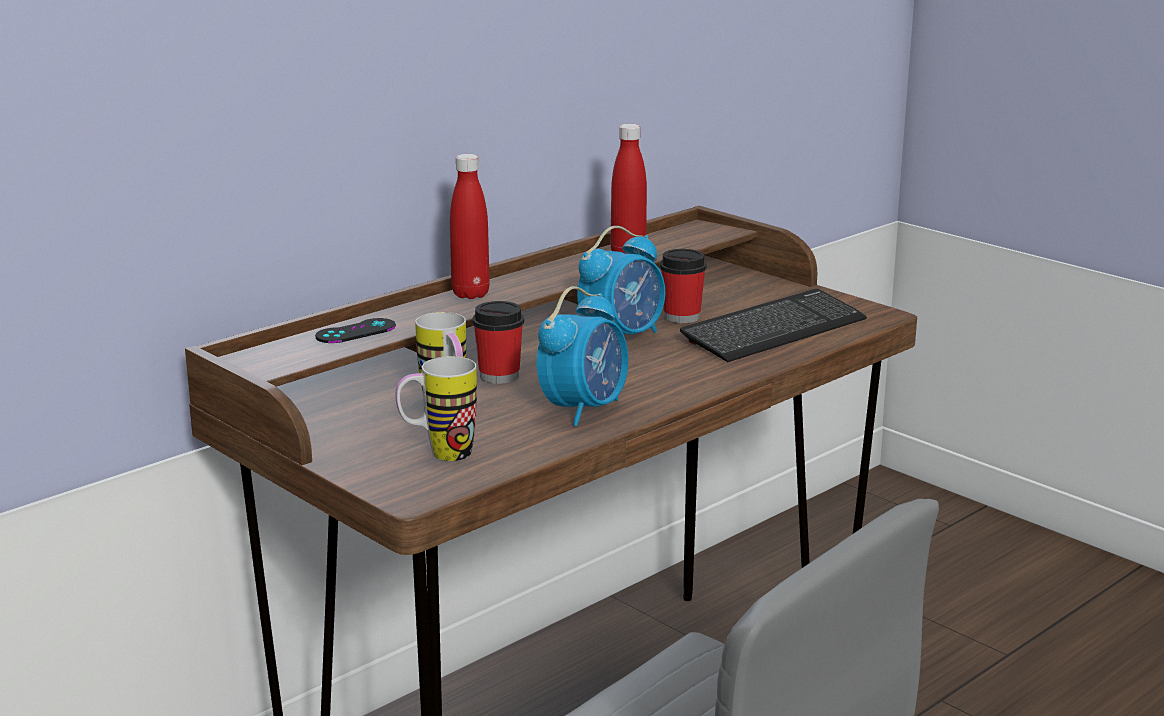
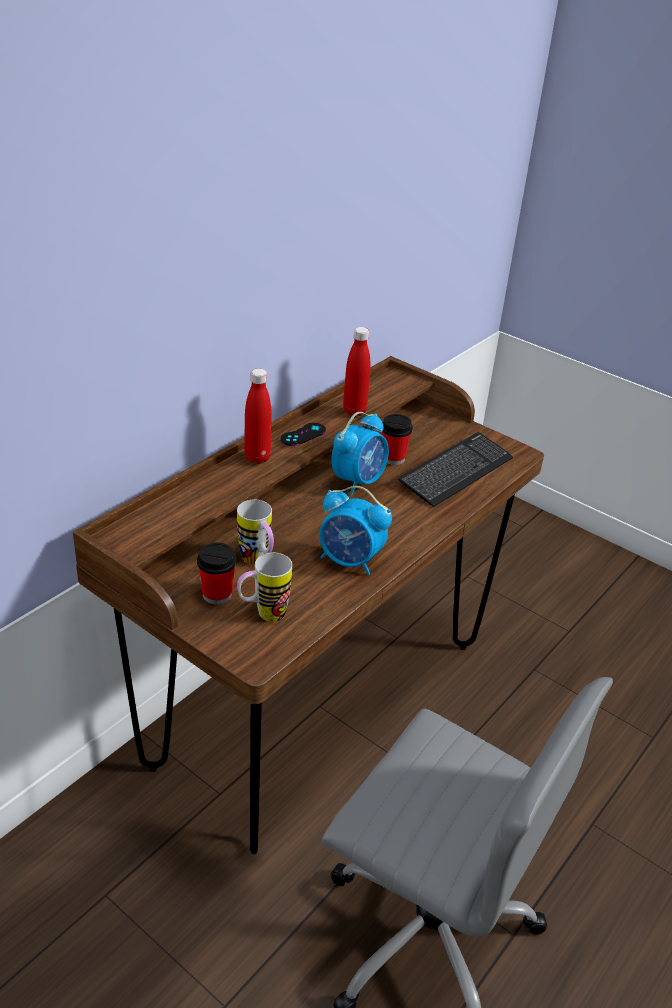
camera: 10 degrees left, 15 degrees up
(355, 331) = (188, 504): black game controller -> black game controller (303, 434)
(499, 376) = (285, 526): cup -> cup (217, 594)
(584, 409) = (350, 561): alarm clock -> alarm clock turned 90 degrees clockwise

